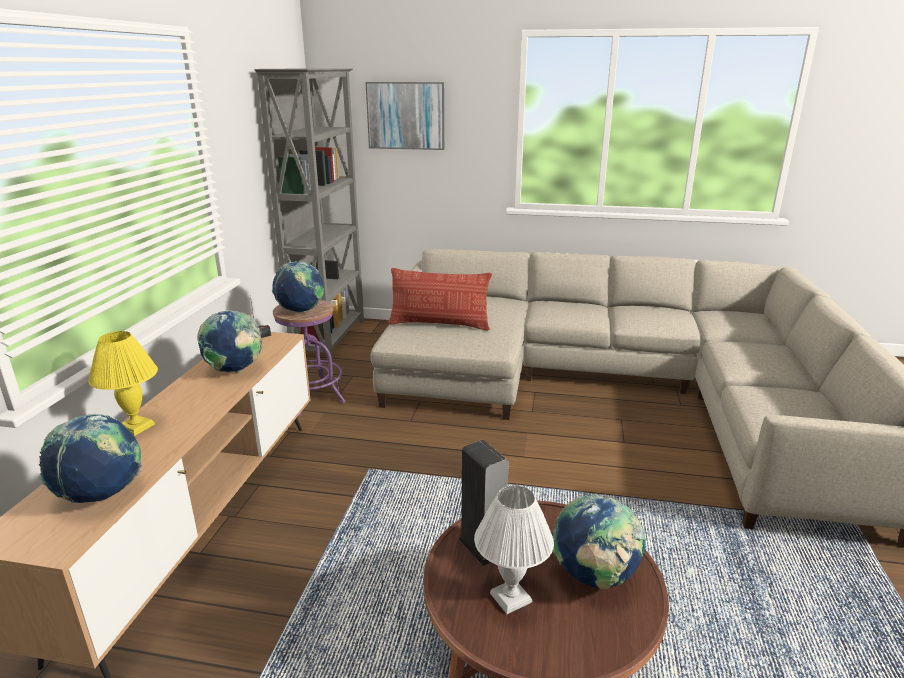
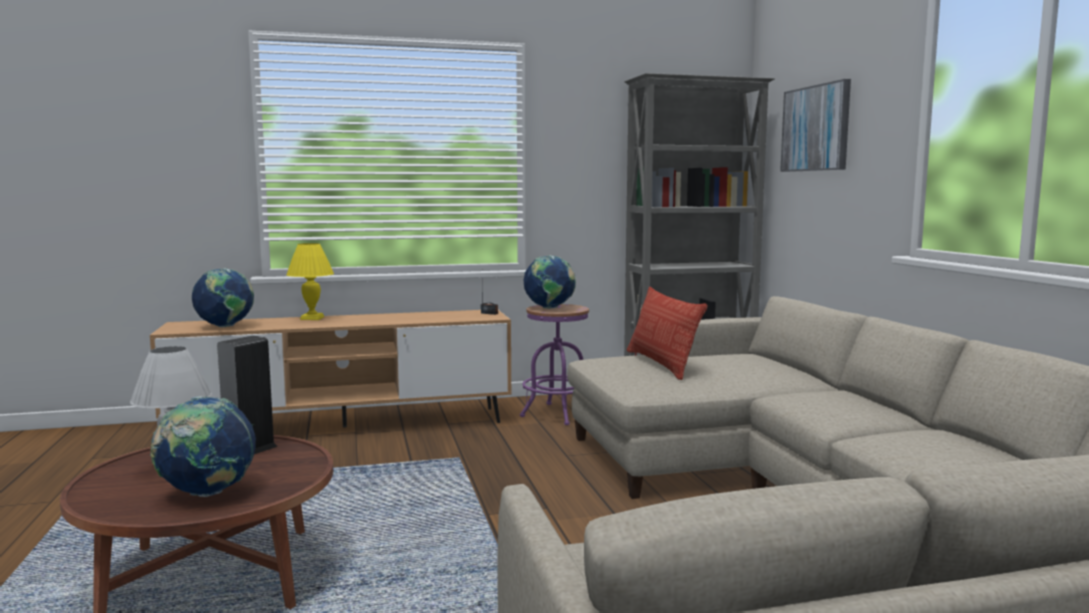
camera: 65 degrees right, 15 degrees down
(235, 370) = (417, 318): globe -> none

